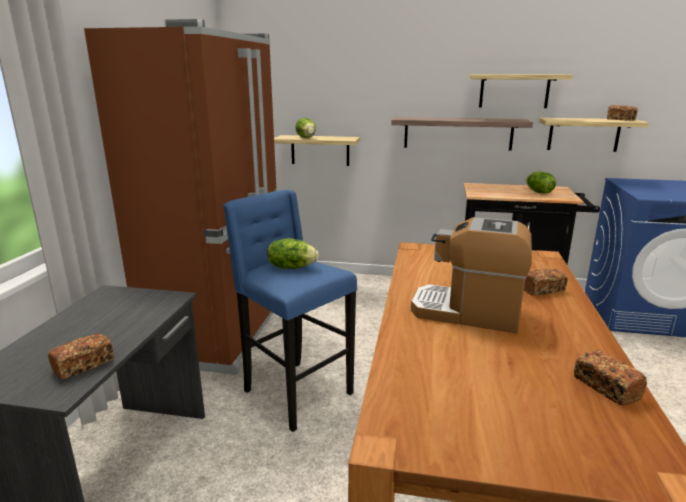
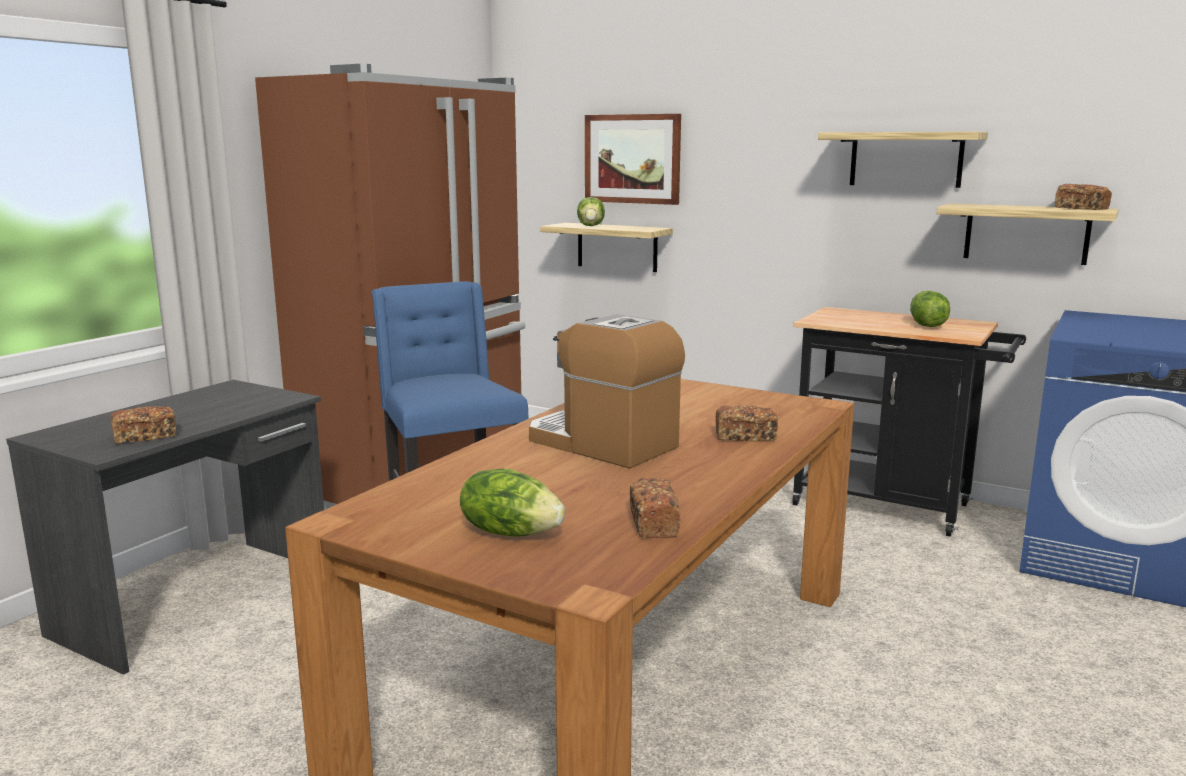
camera: 20 degrees right, 5 degrees down
(291, 267) = (449, 381): lettuce -> lettuce (510, 532)
(330, 91) = (632, 159): none -> picture
(458, 133) = (818, 226): shelf -> none

